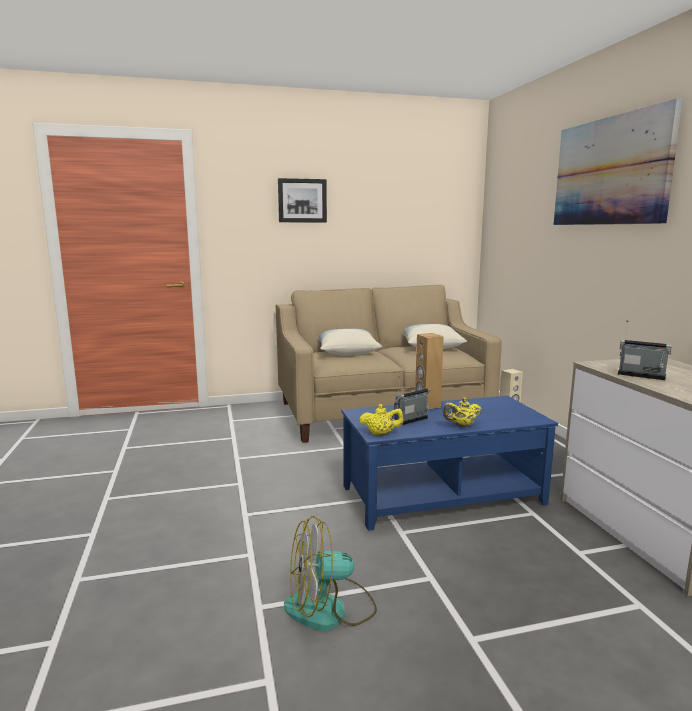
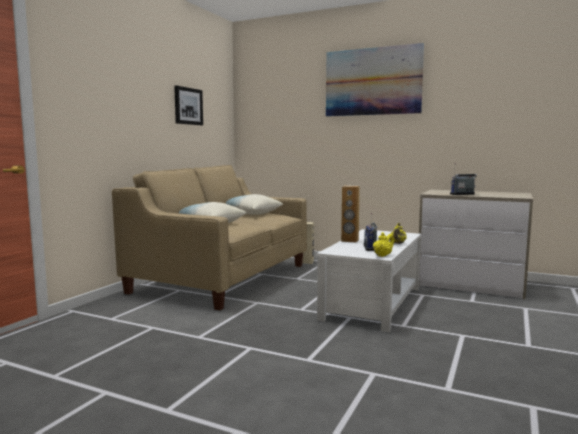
camera: 50 degrees left, 5 degrees down
(302, 200) = (125, 82): picture -> picture (188, 106)
(330, 609) = (471, 369): fan -> none
(442, 494) = (371, 303): blue coffee table -> white coffee table

